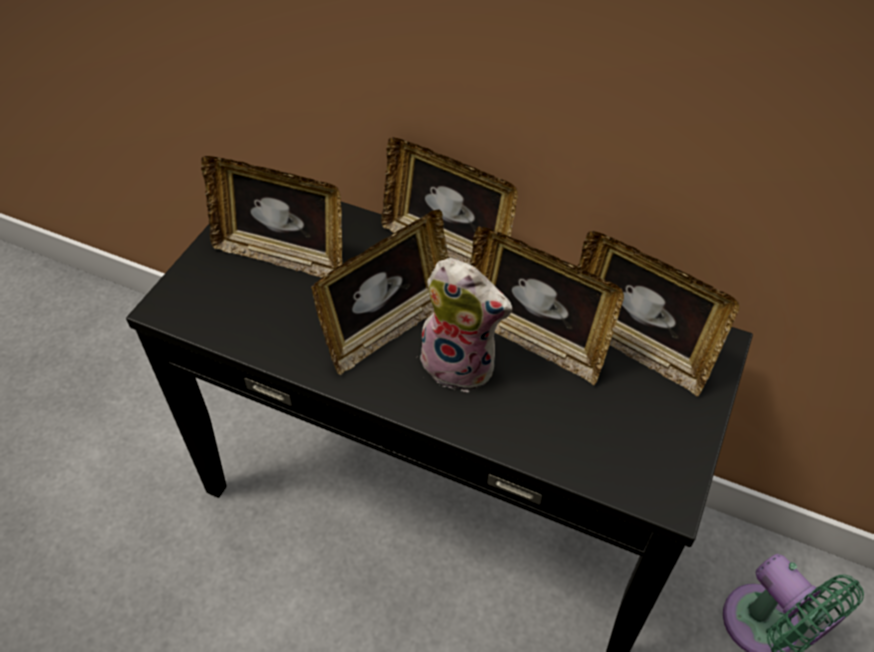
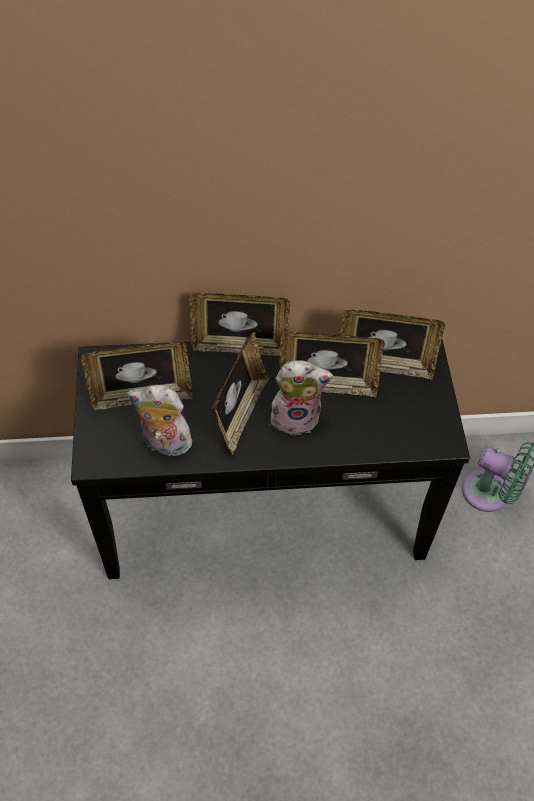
camera: 30 degrees left, 5 degrees up
(266, 323) = (164, 444): none -> plush toy

